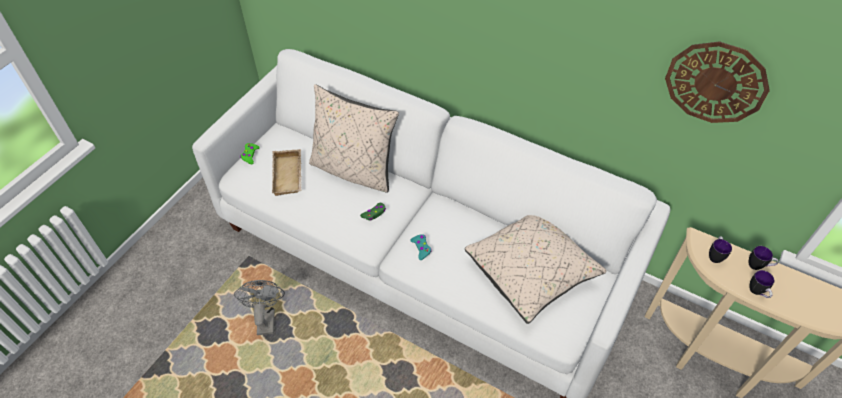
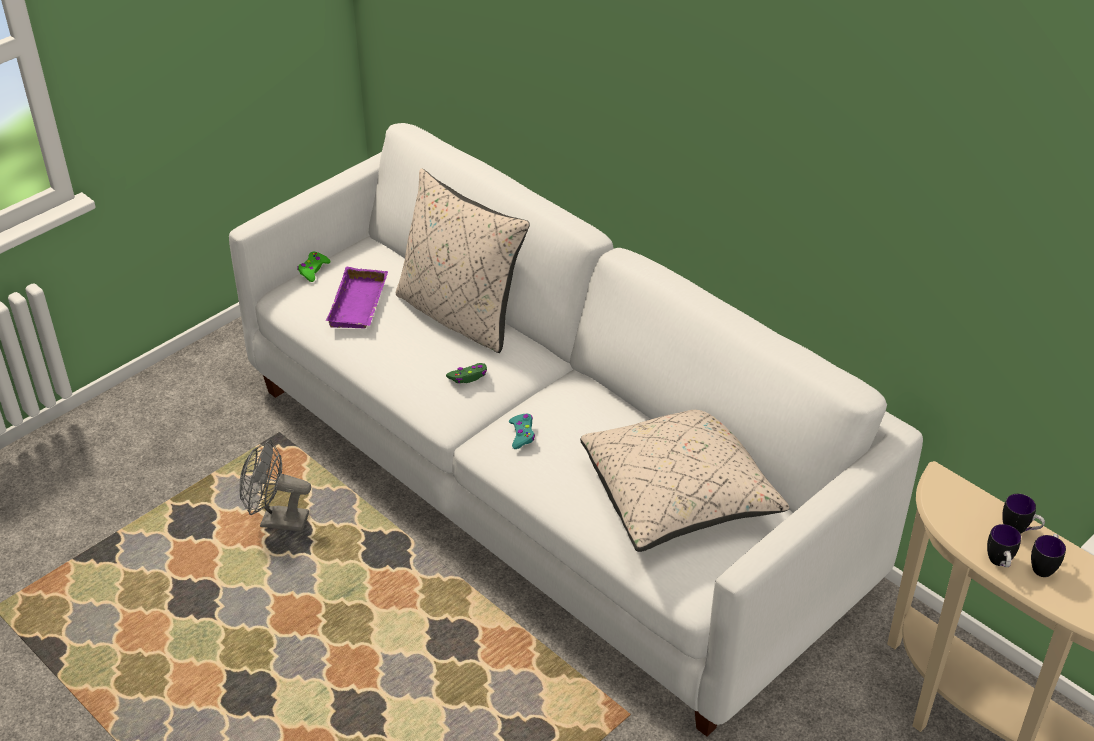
camera: 15 degrees right, 10 degrees down
(265, 318) = (276, 520): grey fan -> grey fan turned 90 degrees counterclockwise
(289, 176) = (360, 305): beige tray -> purple tray
(715, 255) = (954, 503): mug -> mug (1044, 566)
(716, 82) = (964, 221): wall clock -> none

